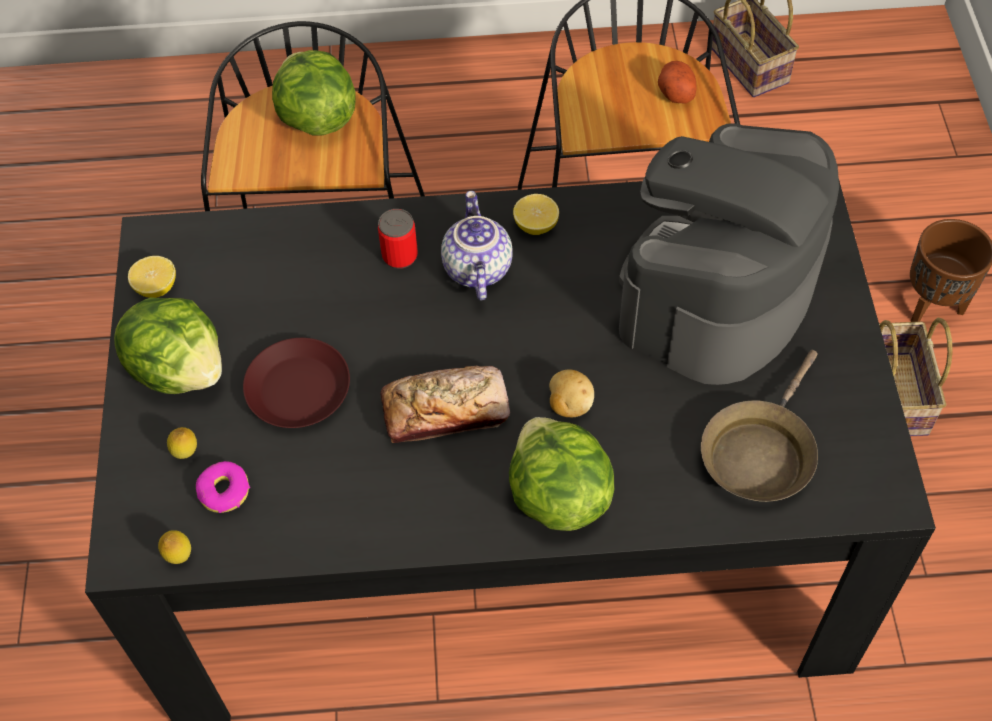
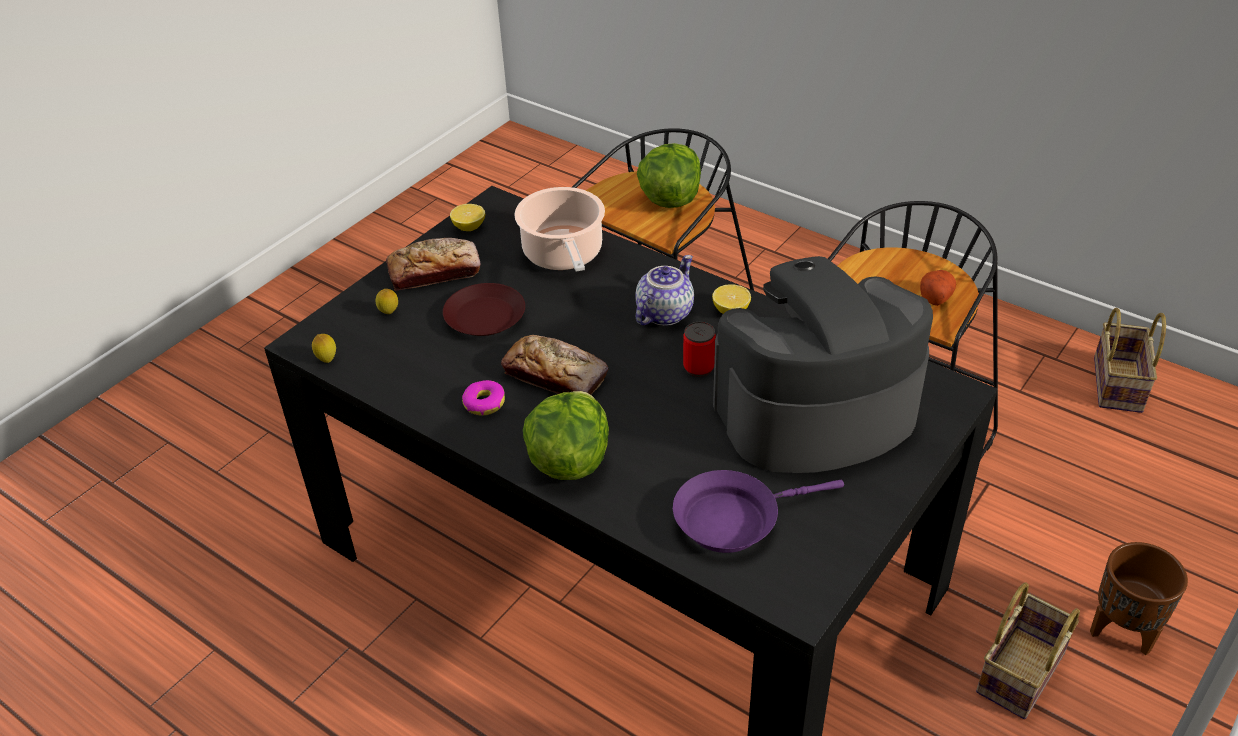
camera: 40 degrees right, 15 degrees down
(180, 369) = (434, 272): lettuce -> bread
(224, 492) = (386, 343): donut -> donut (484, 403)
(301, 260) = (563, 255): none -> cooking pot
(400, 256) = (624, 282): can -> can (698, 367)
(569, 404) = (636, 416): potato -> none
(759, 452) = (734, 519): brown frying pan -> purple frying pan

